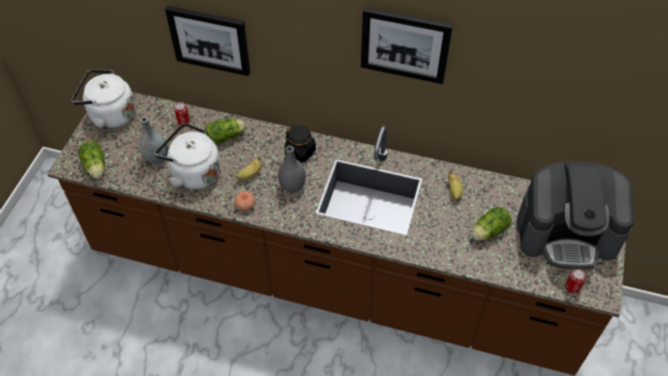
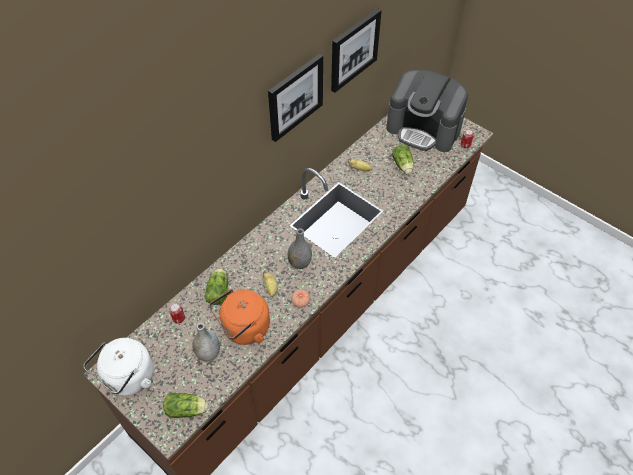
camera: 65 degrees left, 0 degrees up
(193, 173) = (244, 329): white kettle -> orange kettle
(210, 39) = (164, 231): picture -> picture (354, 50)
(300, 152) = (268, 245): black jar -> none
(567, 233) = (424, 129): coffee machine -> coffee machine turned 90 degrees clockwise

